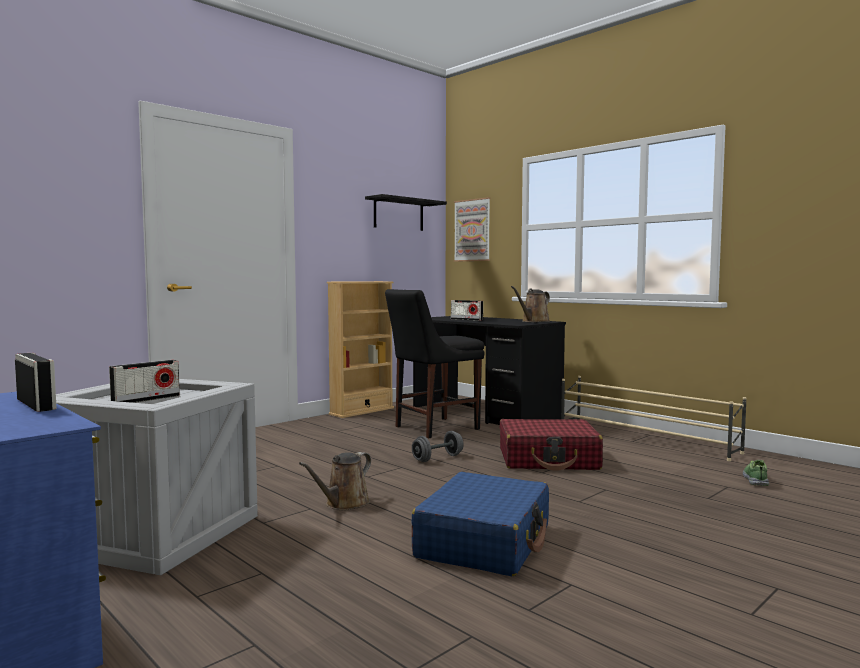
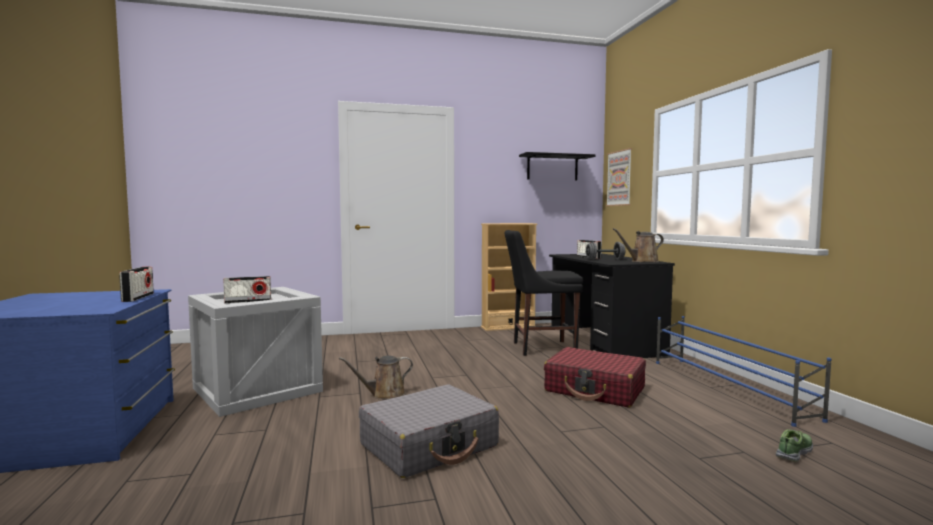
camera: 30 degrees right, 0 degrees up
(437, 458) = (504, 372): grey dumbbell -> grey dumbbell (605, 259)
(485, 541) = (429, 445): blue suitcase -> grey suitcase
(645, 439) = (727, 388): beige shoe rack -> blue shoe rack

